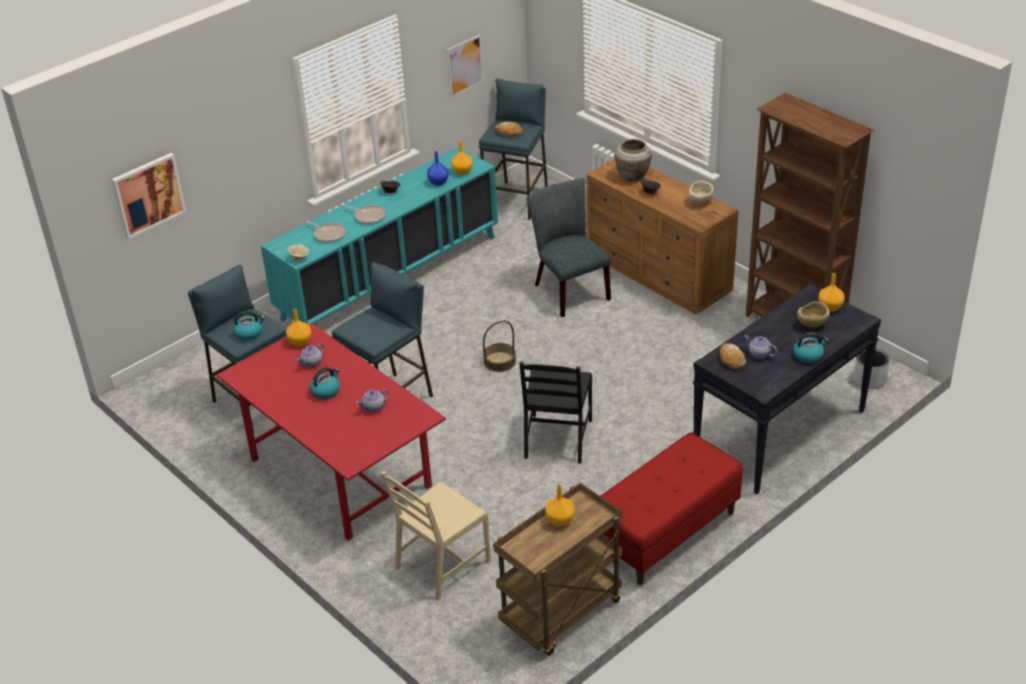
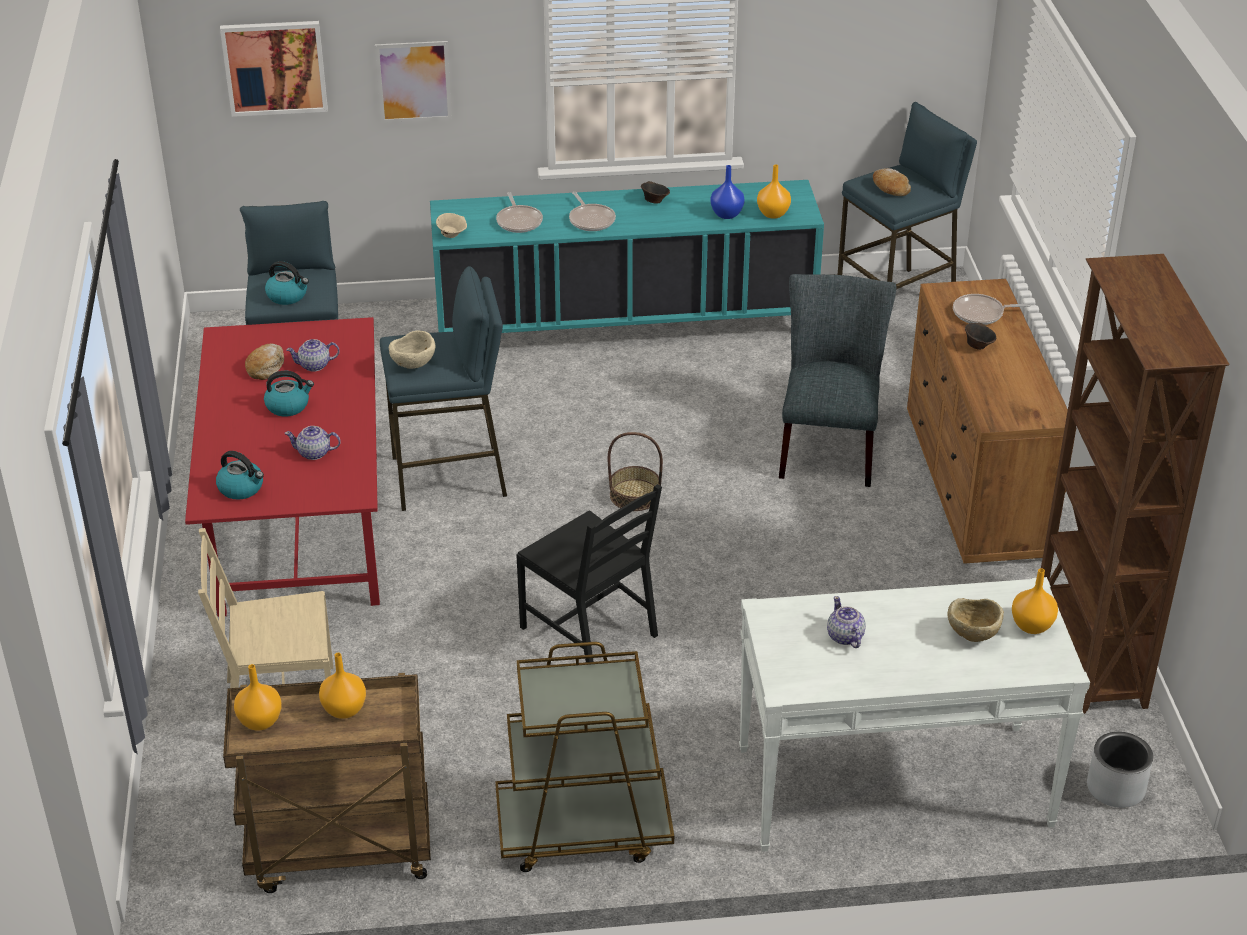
camera: 35 degrees right, 0 degrees up
(300, 342) = (333, 334): orange vase -> orange vase (261, 721)
(465, 66) = (858, 62): picture -> picture (414, 81)
(557, 439) = (591, 631): black chair -> black chair turned 90 degrees counterclockwise
(633, 176) = (981, 314): beige vase -> frying pan
(665, 533) = (583, 829): red bench -> brown cart
(700, 202) = (1032, 391): beige bowl -> beige bowl (413, 366)
(731, 360) = (796, 623): bread -> bread (266, 367)
(779, 433) = (892, 787): black console table -> white console table
(808, 355) = (913, 675): kettle -> kettle (242, 488)

